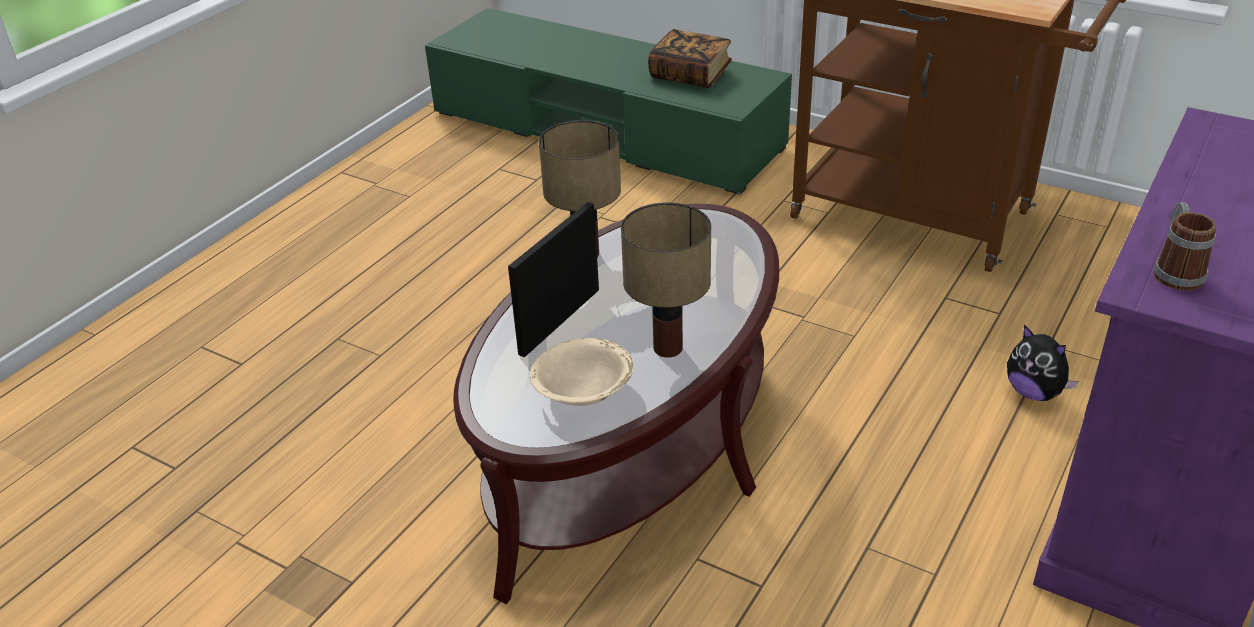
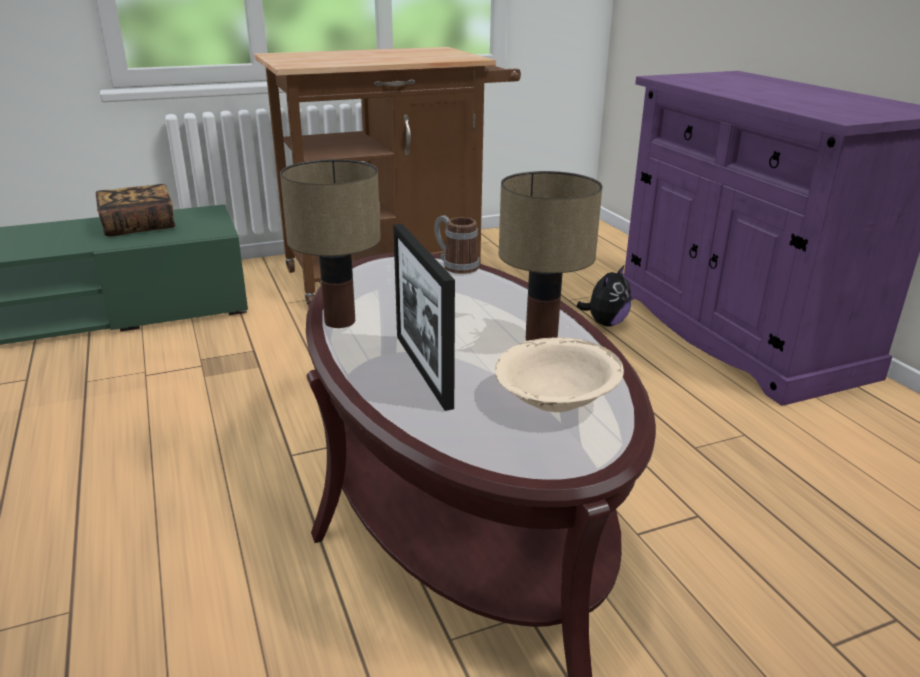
camera: 55 degrees left, 10 degrees down
(1034, 392) = (605, 323): plush toy -> plush toy turned 45 degrees counterclockwise
(1175, 271) = (826, 110): mug -> mug (455, 266)

